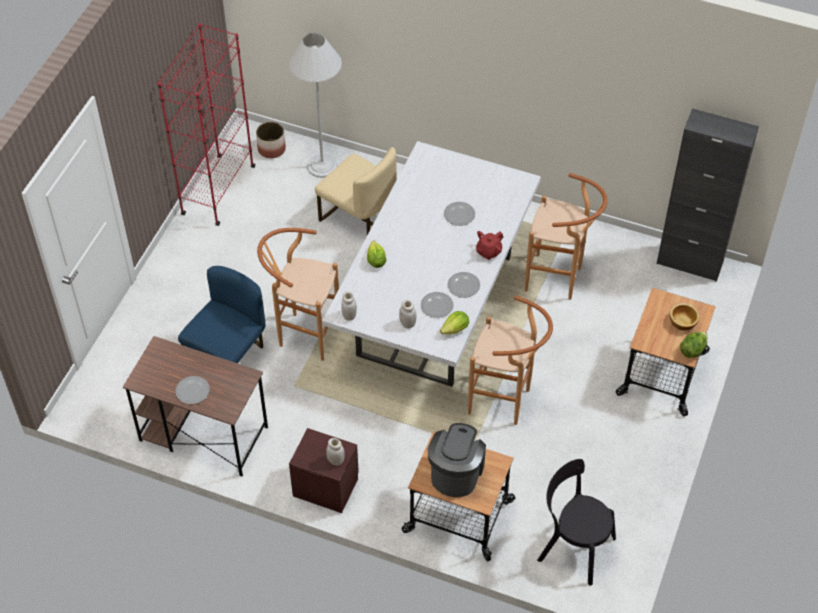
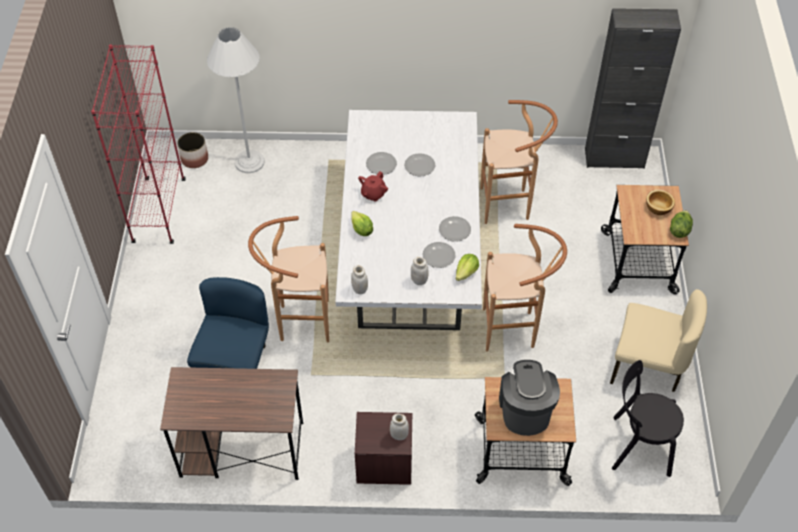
camera: 20 degrees left, 0 degrees up
(193, 390) = (235, 410): plate -> plate (381, 164)
(359, 217) = (304, 199): beige chair -> beige chair (647, 366)
(488, 252) = (462, 192): red teapot -> red teapot (373, 194)

